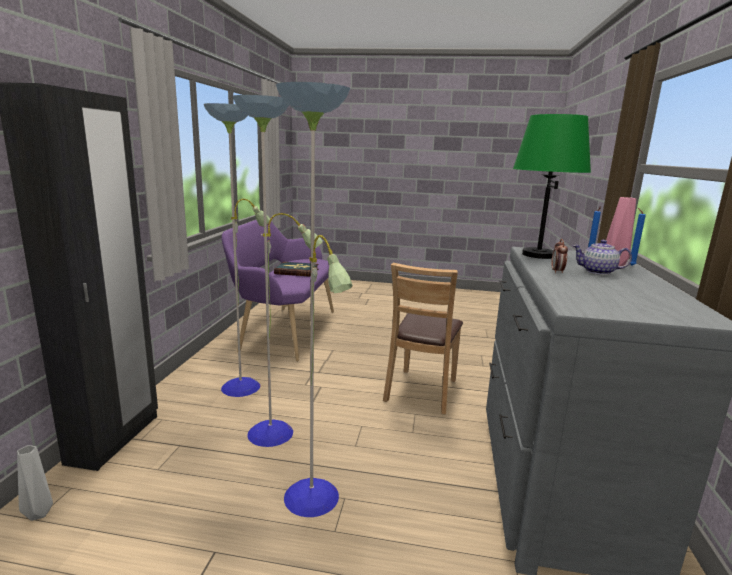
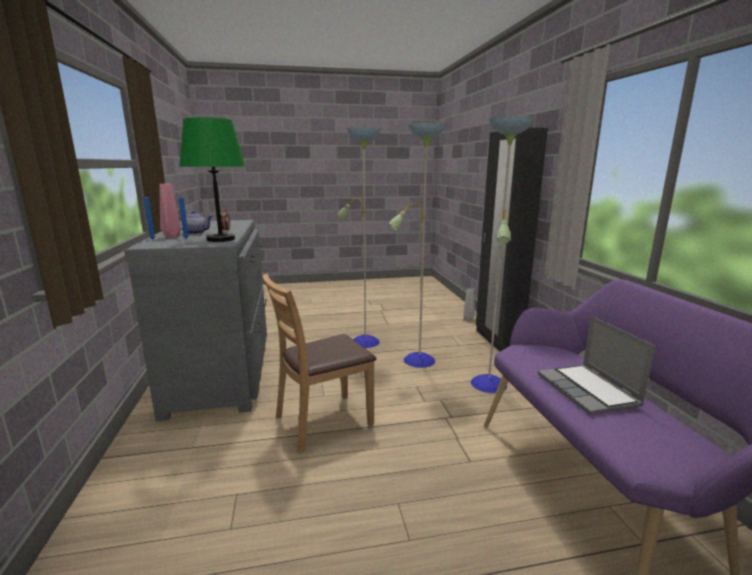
camera: 160 degrees right, 0 degrees up
(297, 271) = (589, 391): book -> laptop
(421, 391) = (323, 421): brown chair -> brown chair turned 120 degrees counterclockwise

